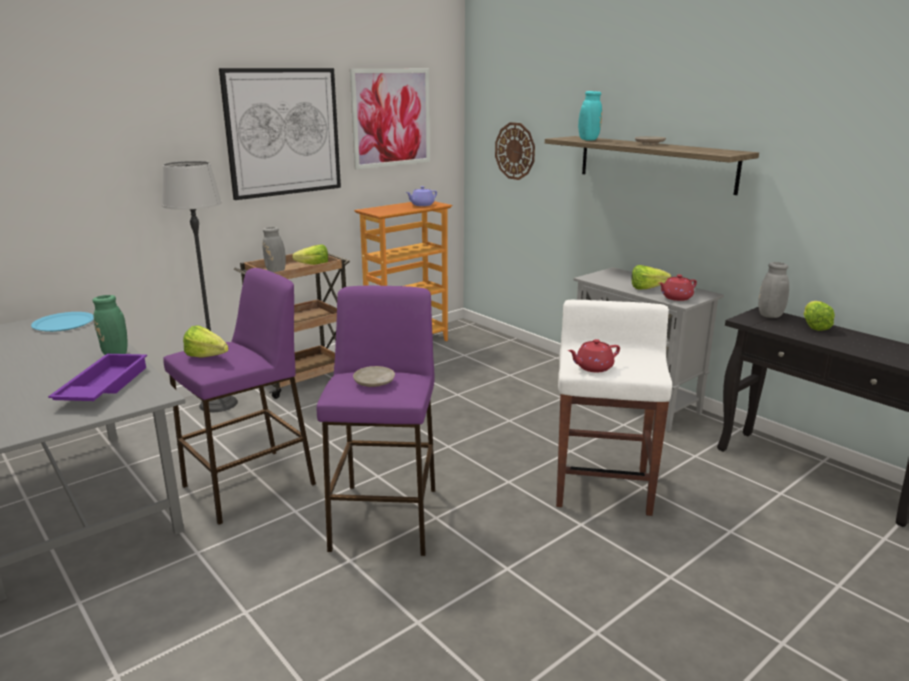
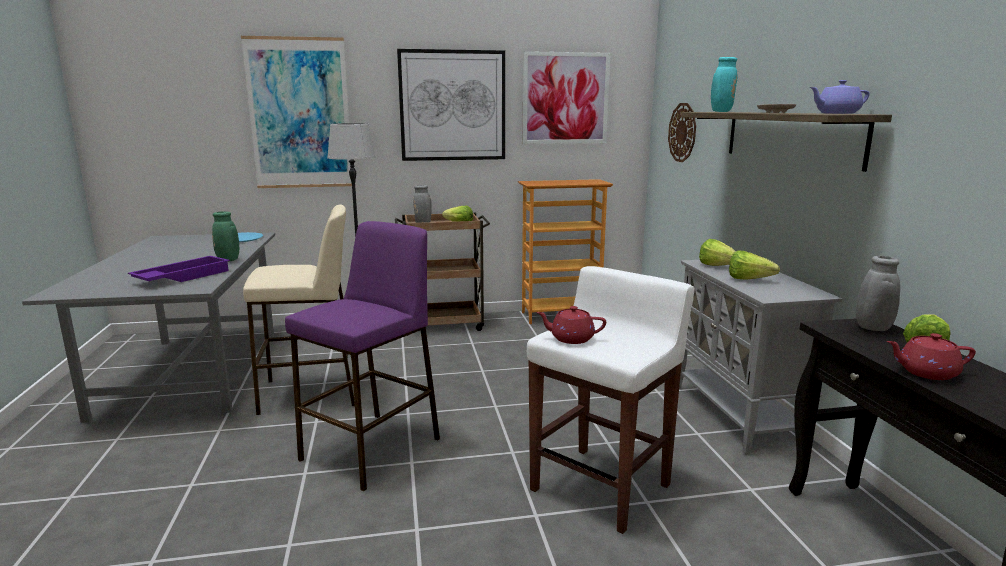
camera: 30 degrees right, 5 degrees down
(107, 153) = (300, 114): none -> picture
(209, 358) = (273, 271): lettuce -> lettuce (719, 267)
(250, 484) = (311, 393): purple stool -> beige stool
(374, 383) = (344, 308): beige plate -> none
(422, 205) = (584, 182): purple teapot -> purple teapot (836, 113)
(676, 298) = (769, 292): red teapot -> red teapot (926, 373)

